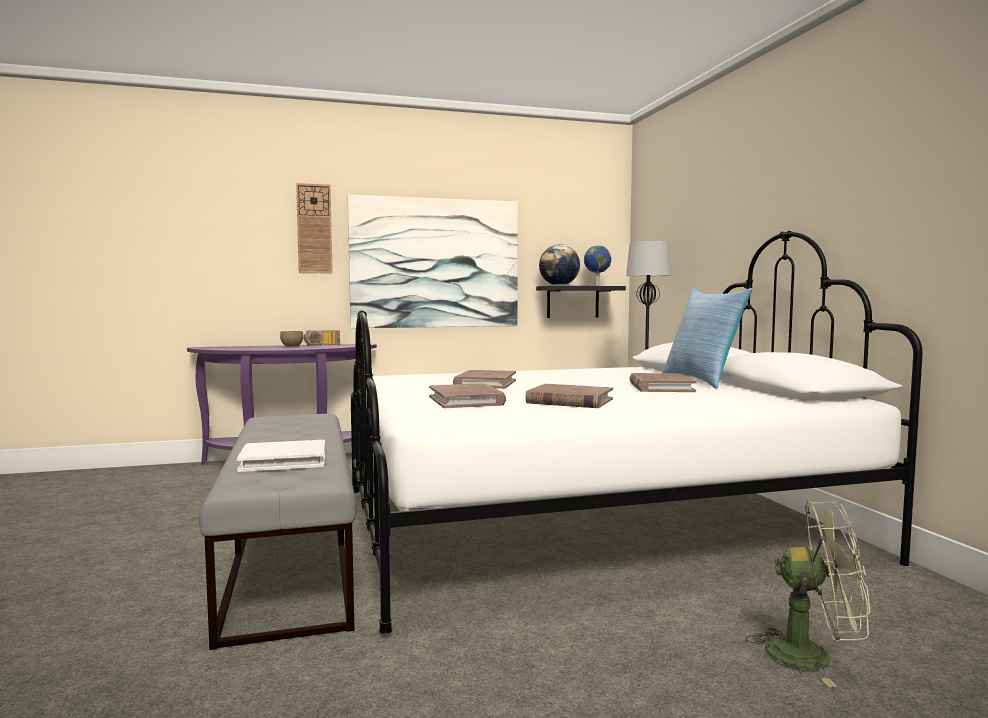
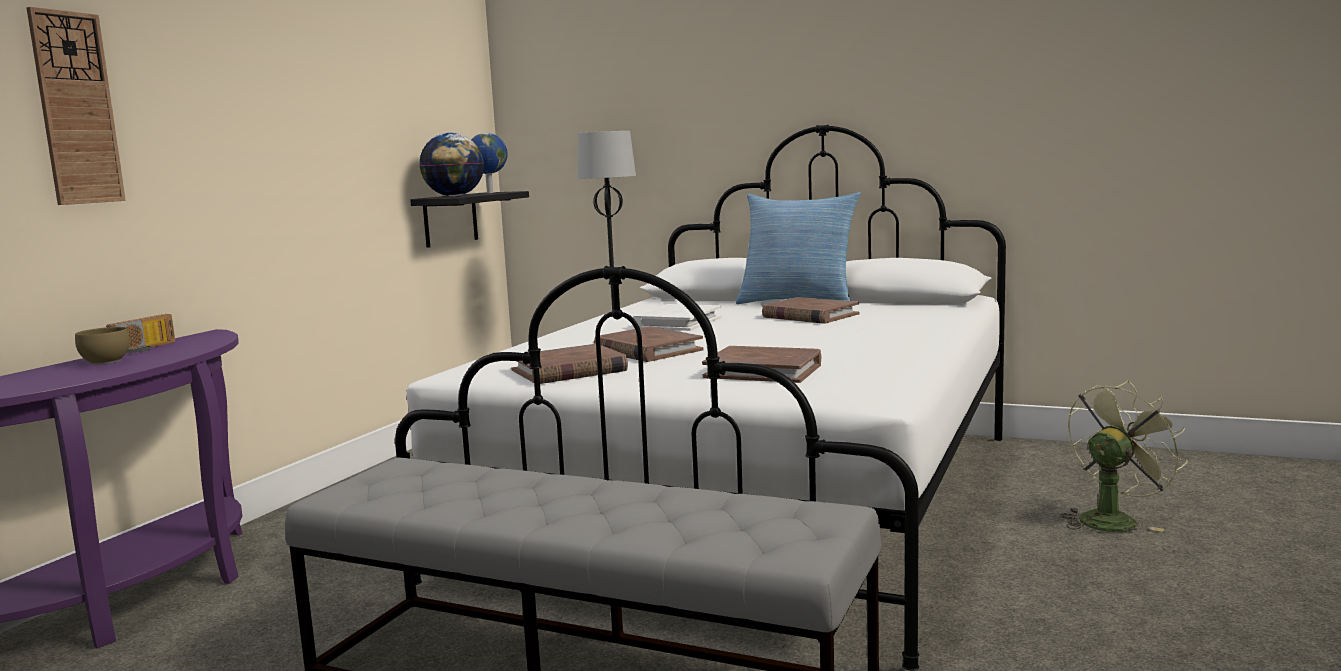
camera: 50 degrees left, 5 degrees up
(284, 460) = (680, 516): white book -> white book (677, 322)
(435, 263) = (282, 170): picture -> none
(569, 401) = (838, 346): brown book -> brown book (569, 370)

